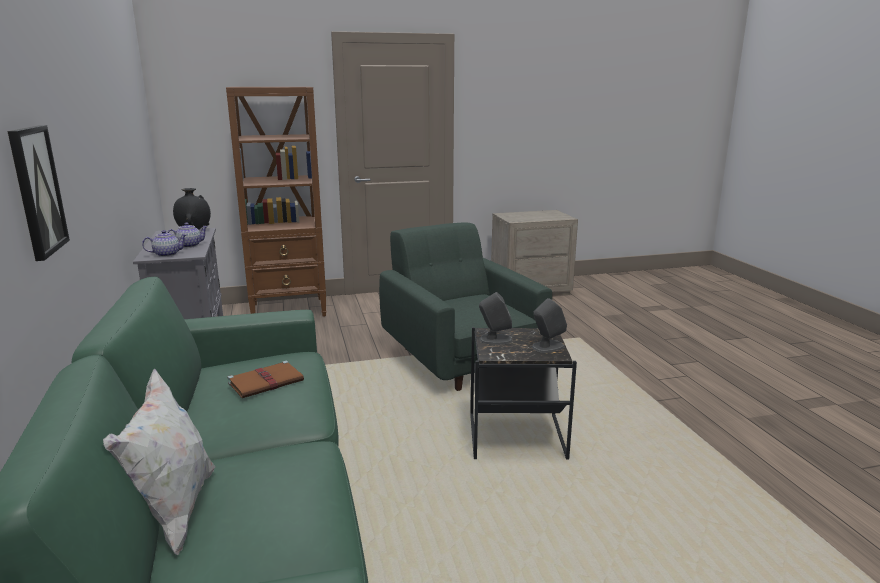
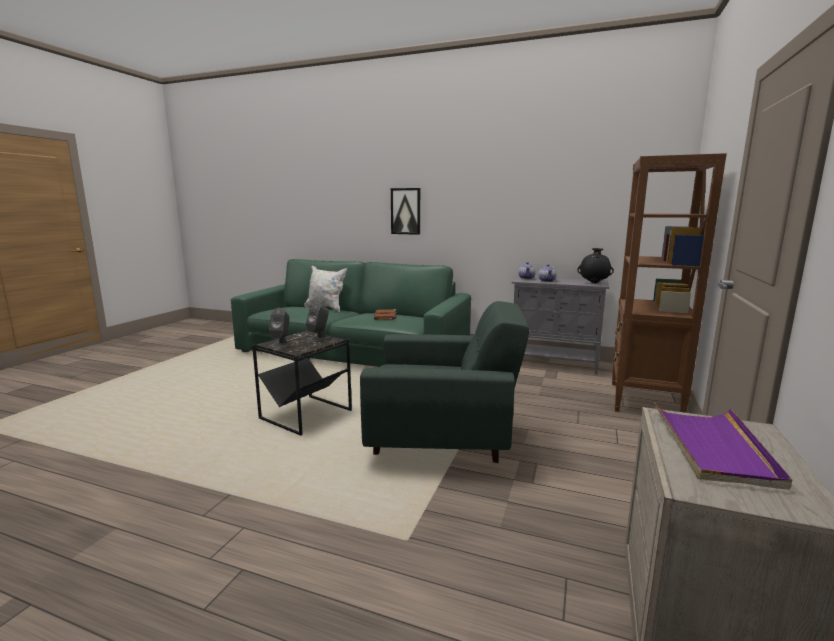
camera: 125 degrees right, 5 degrees down
(531, 216) = (713, 447): none -> purple tray

